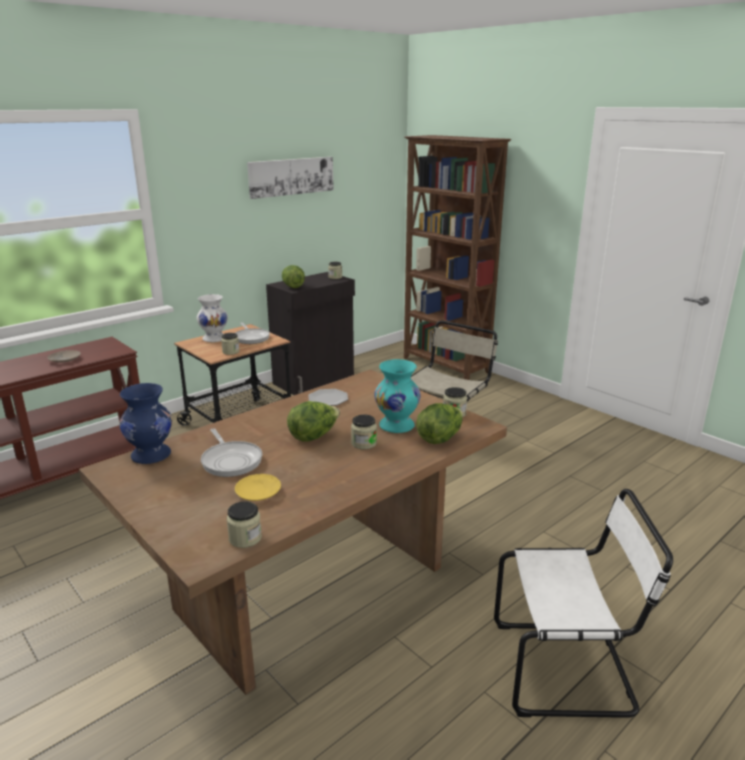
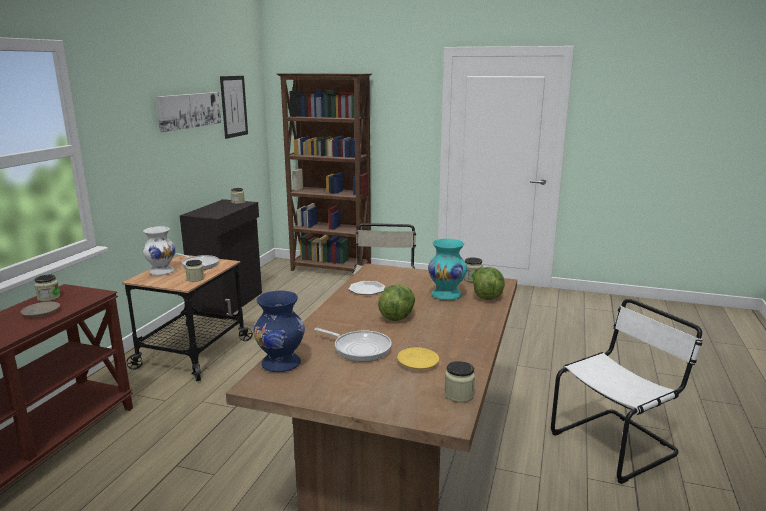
camera: 30 degrees left, 5 degrees down
(292, 286) = (209, 214): lettuce -> none
(356, 172) = (234, 106): none -> picture
(364, 443) = (442, 311): jar -> jar (49, 298)

